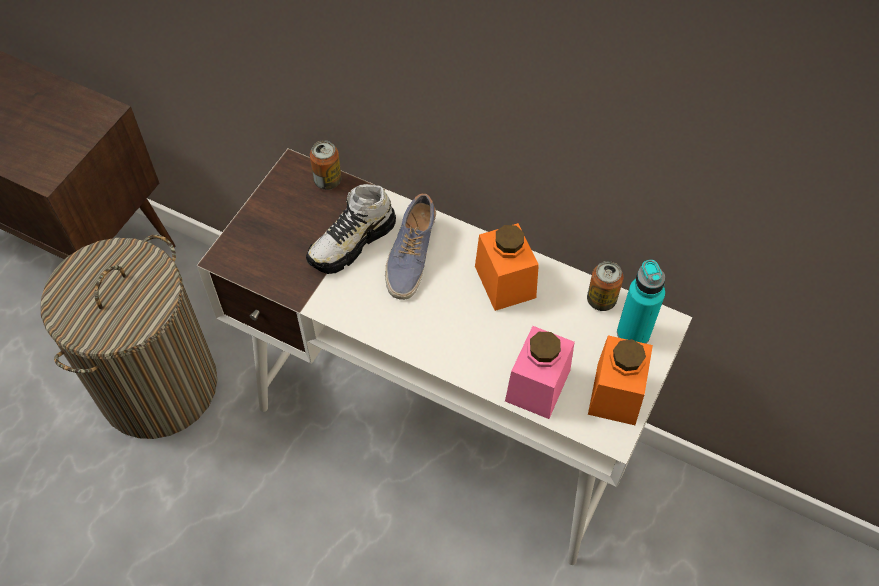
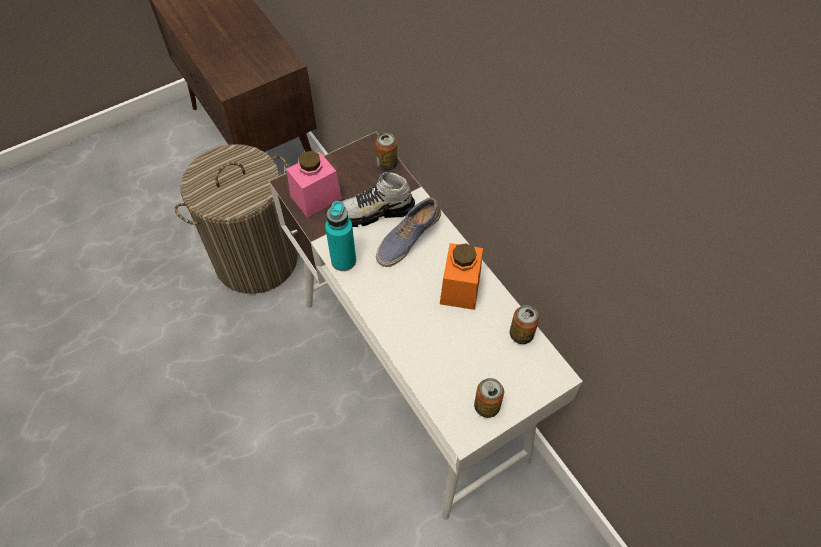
camera: 30 degrees right, 0 degrees up
(537, 385) = (434, 371): pink jar -> pink jar (316, 197)
(616, 393) = (486, 406): orange jar -> can
(633, 333) = (529, 370): turquoise bottle -> turquoise bottle (343, 261)

